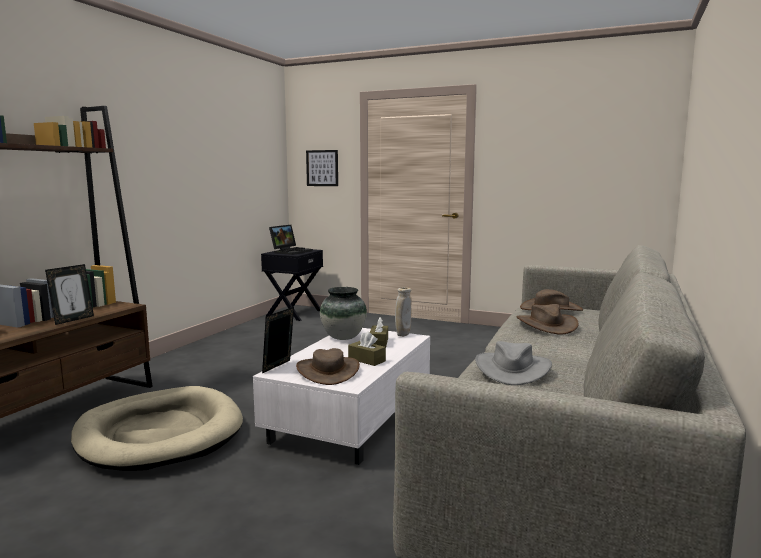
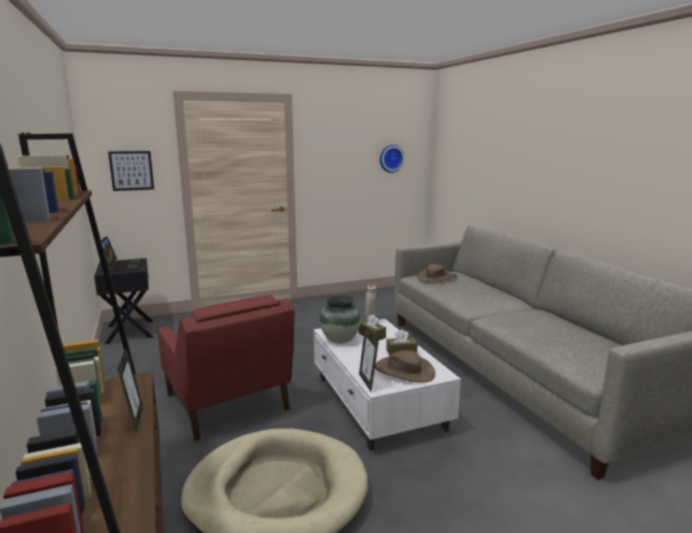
camera: 45 degrees left, 5 degrees up
(251, 374) = (227, 404): none -> red armchair
(512, 369) = (534, 327): grey hat -> none
(546, 325) = (468, 291): brown hat -> none
(608, 159) = (391, 158): none -> wall clock

